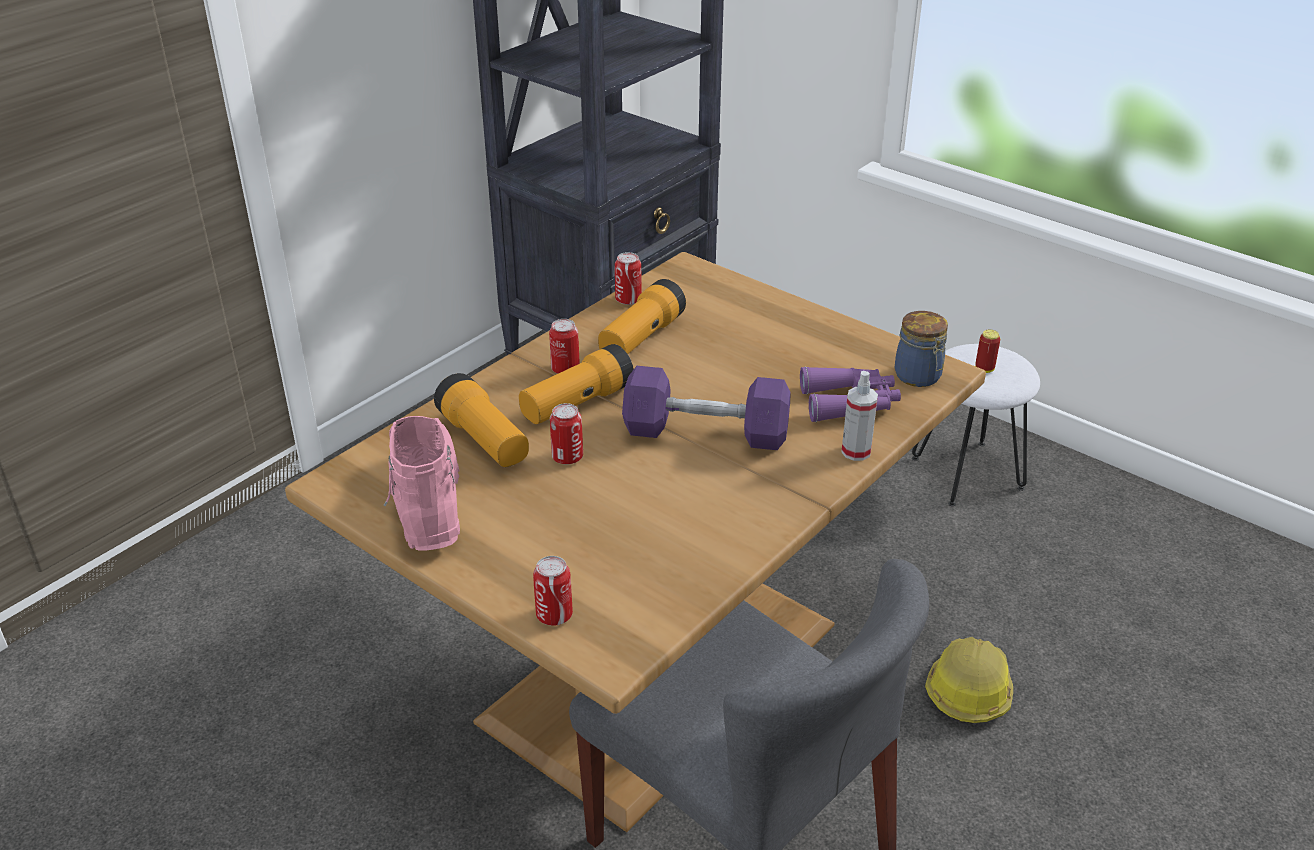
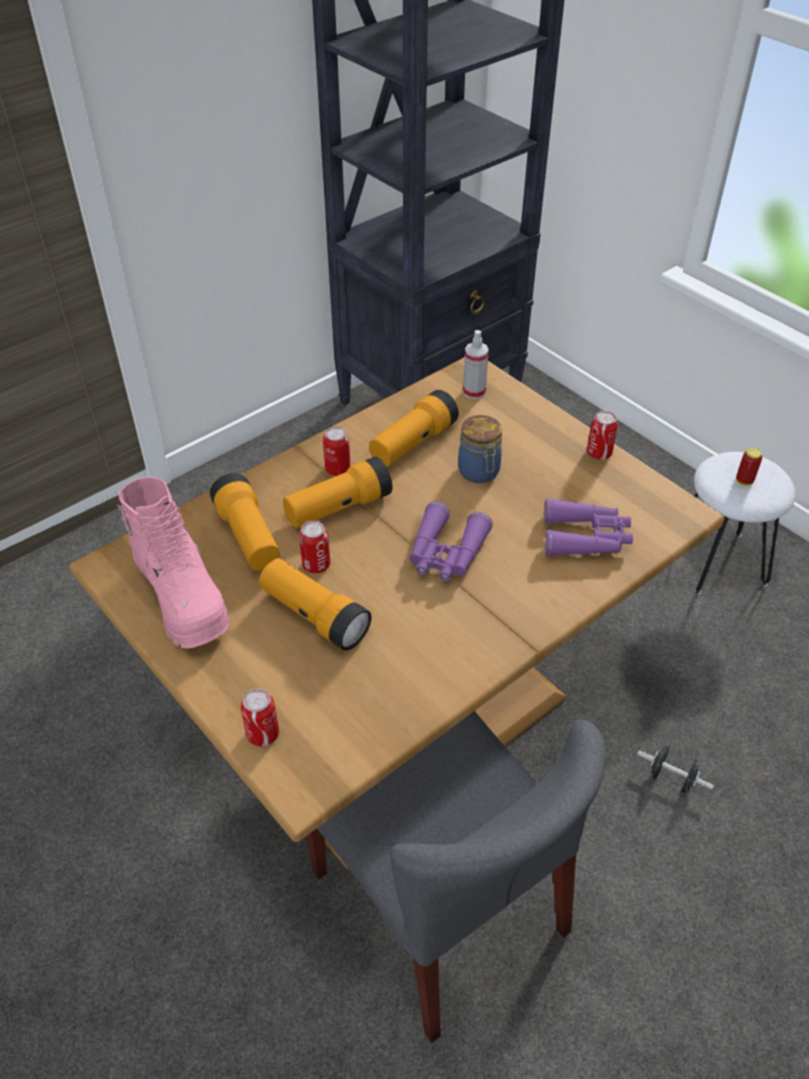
camera: 10 degrees right, 10 degrees up
(426, 502) = (182, 596): pink boot -> pink boot turned 150 degrees clockwise
(579, 503) = (314, 616): none -> flashlight
(628, 300) = (412, 400): can -> can (599, 453)
(706, 432) = (446, 553): purple dumbbell -> purple binoculars
(856, 451) = (578, 593): spray bottle -> spray bottle (474, 392)
(919, 377) = (658, 516): jar -> jar (479, 472)
(968, 689) = (671, 778): hard hat -> black dumbbell

